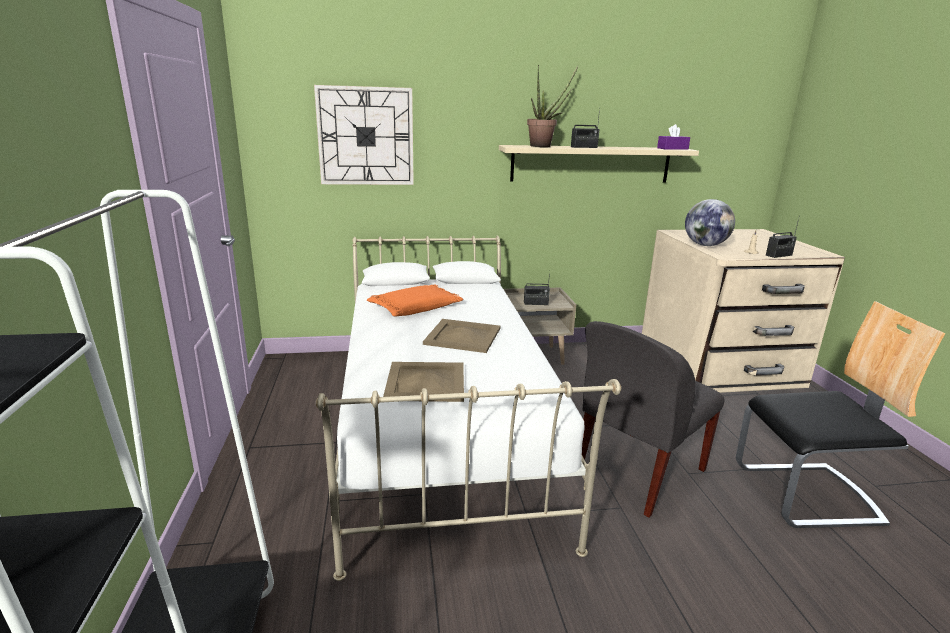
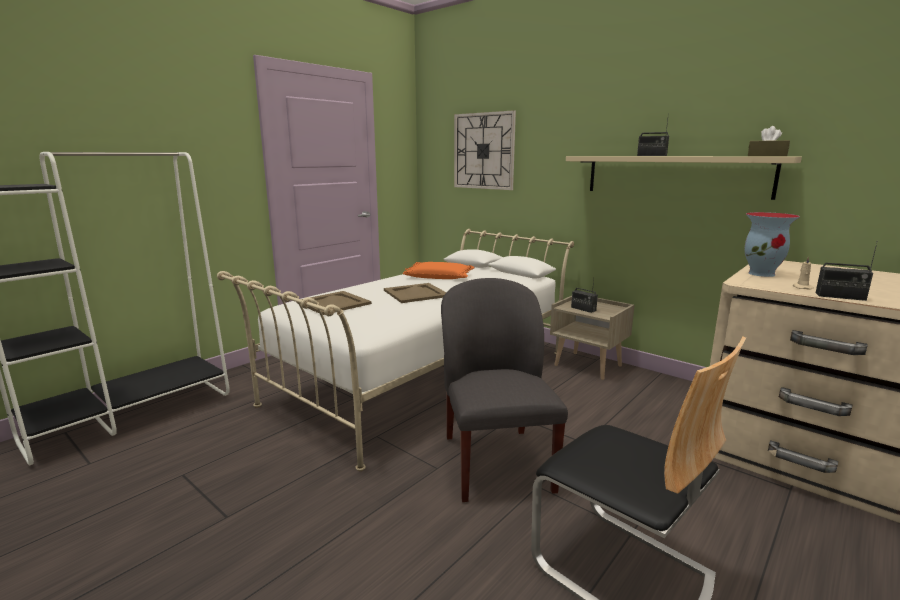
camera: 50 degrees right, 5 degrees down
(544, 146) = (614, 155): potted plant -> none
(637, 473) = (496, 461): grey chair -> grey chair turned 75 degrees clockwise
(672, 148) = (767, 156): purple tissue box -> brown tissue box
(705, 245) = (762, 274): globe -> vase

